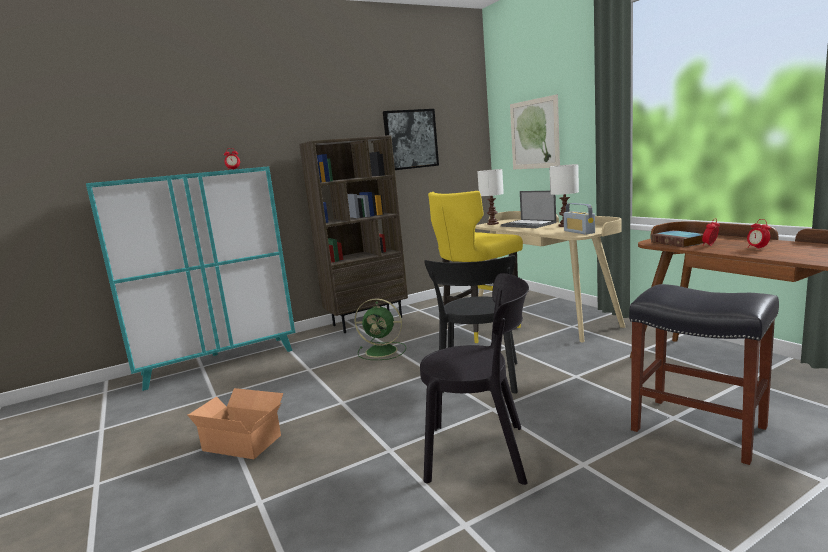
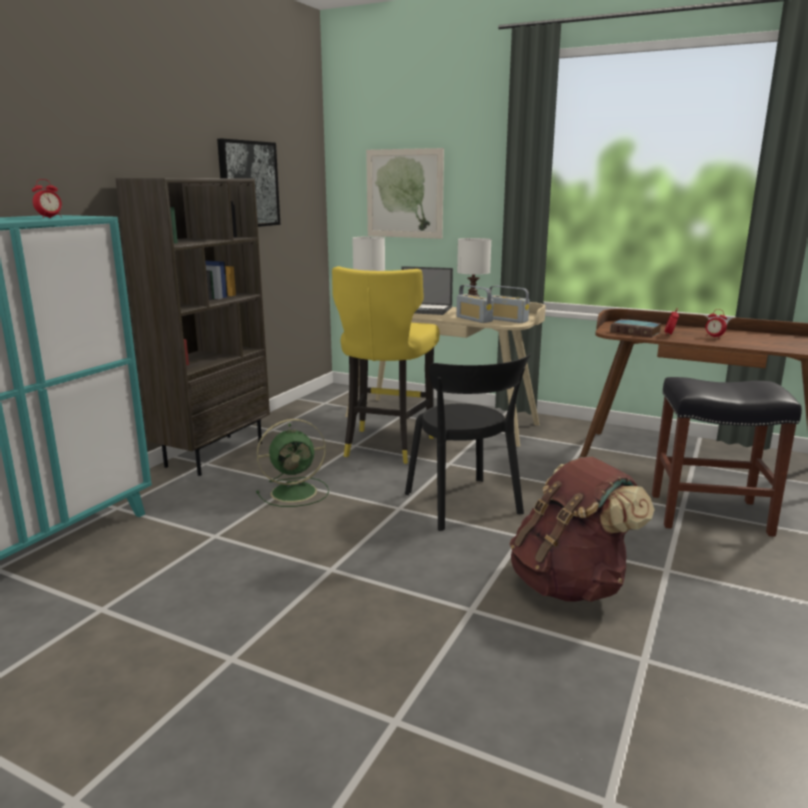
camera: 35 degrees left, 5 degrees up
(242, 441) = (254, 657): cardboard box -> none
(482, 453) = (570, 584): black chair -> brown backpack
(552, 231) = (474, 319): none -> radio

